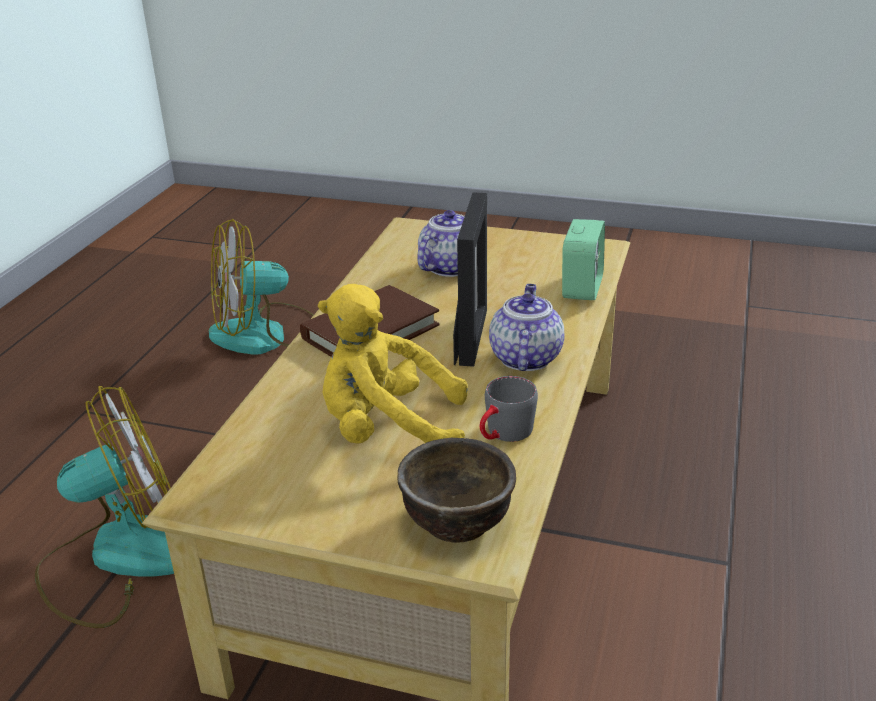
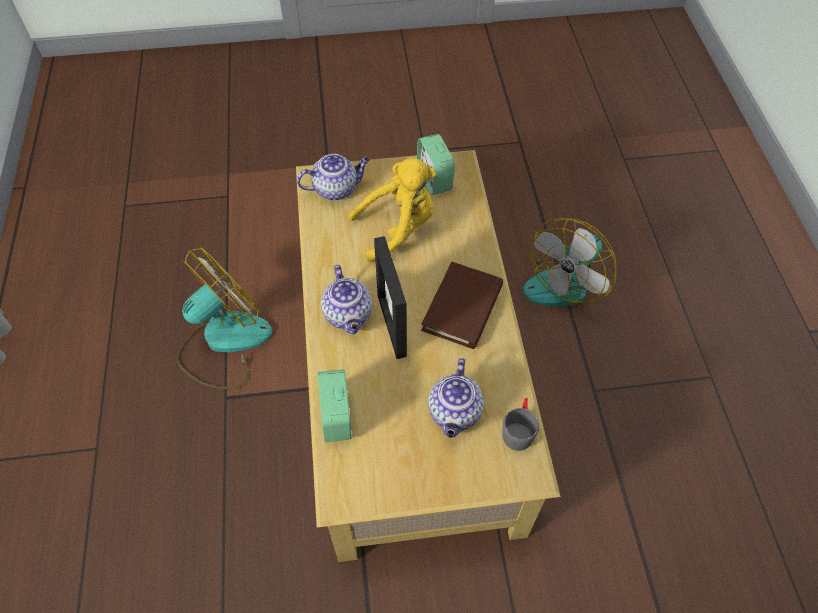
camera: 155 degrees right, 25 degrees up
(266, 335) = (673, 528): fan -> fan (223, 342)
(267, 485) = (434, 179): none -> alarm clock
(456, 520) = (336, 189): brown bowl -> teapot
(504, 434) = (335, 246): grey mug -> grey mug (518, 429)

